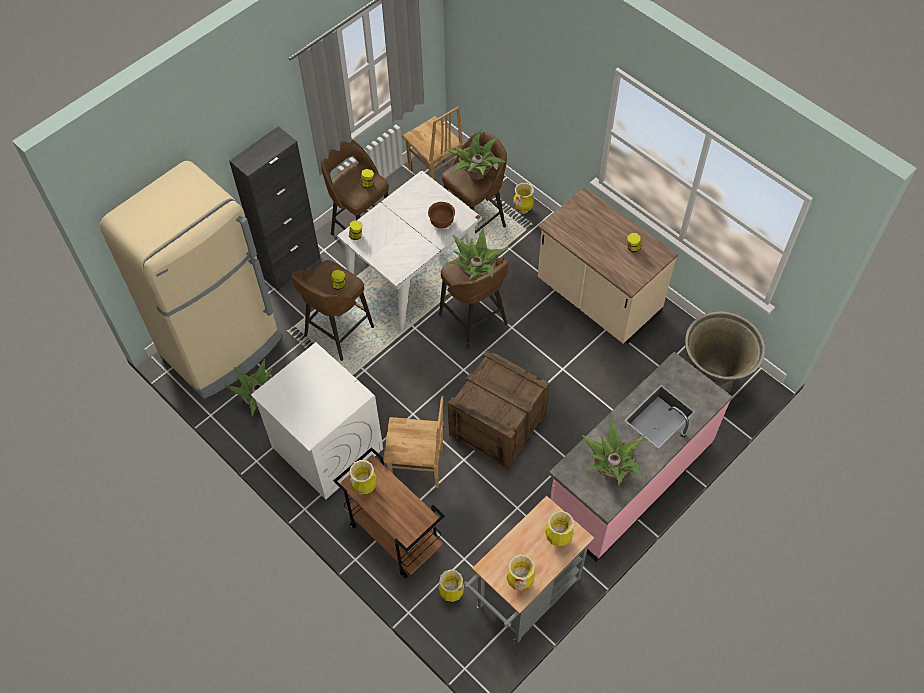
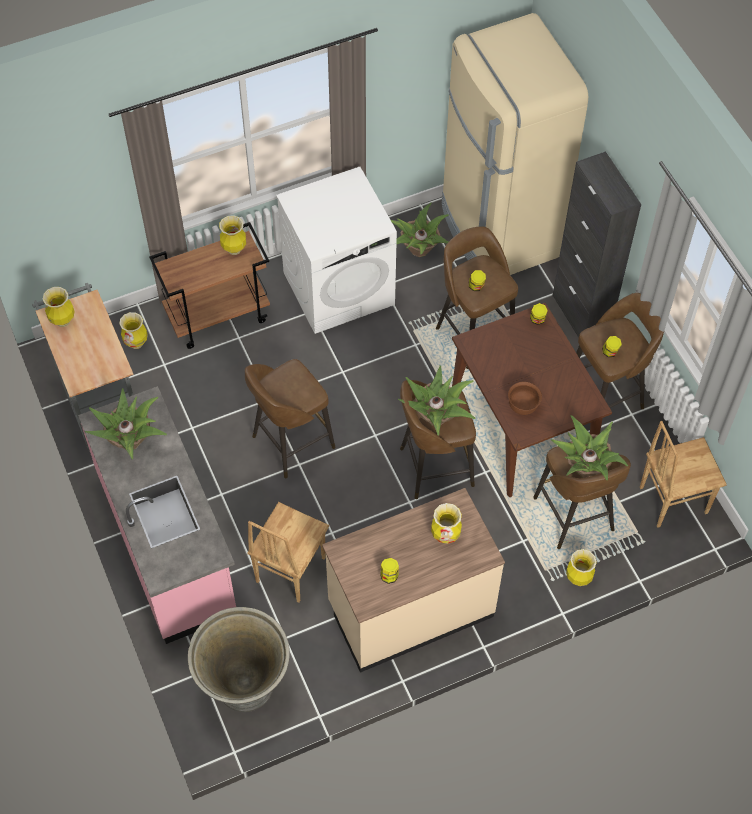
camera: 110 degrees right, 0 degrees up
(413, 275) = (522, 428): white dining table -> brown dining table
(417, 468) = (279, 356): brown chair -> brown chair (289, 569)
(497, 426) = (291, 443): crate -> brown stool
(558, 538) = (85, 366): vase -> vase (445, 536)

